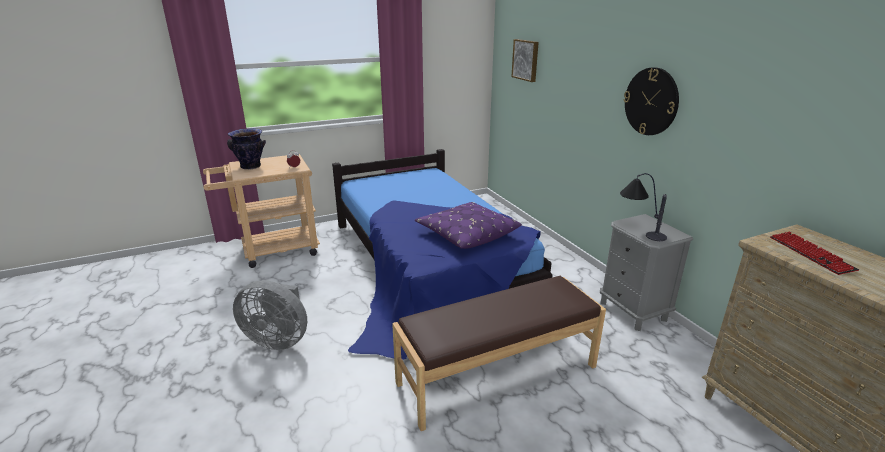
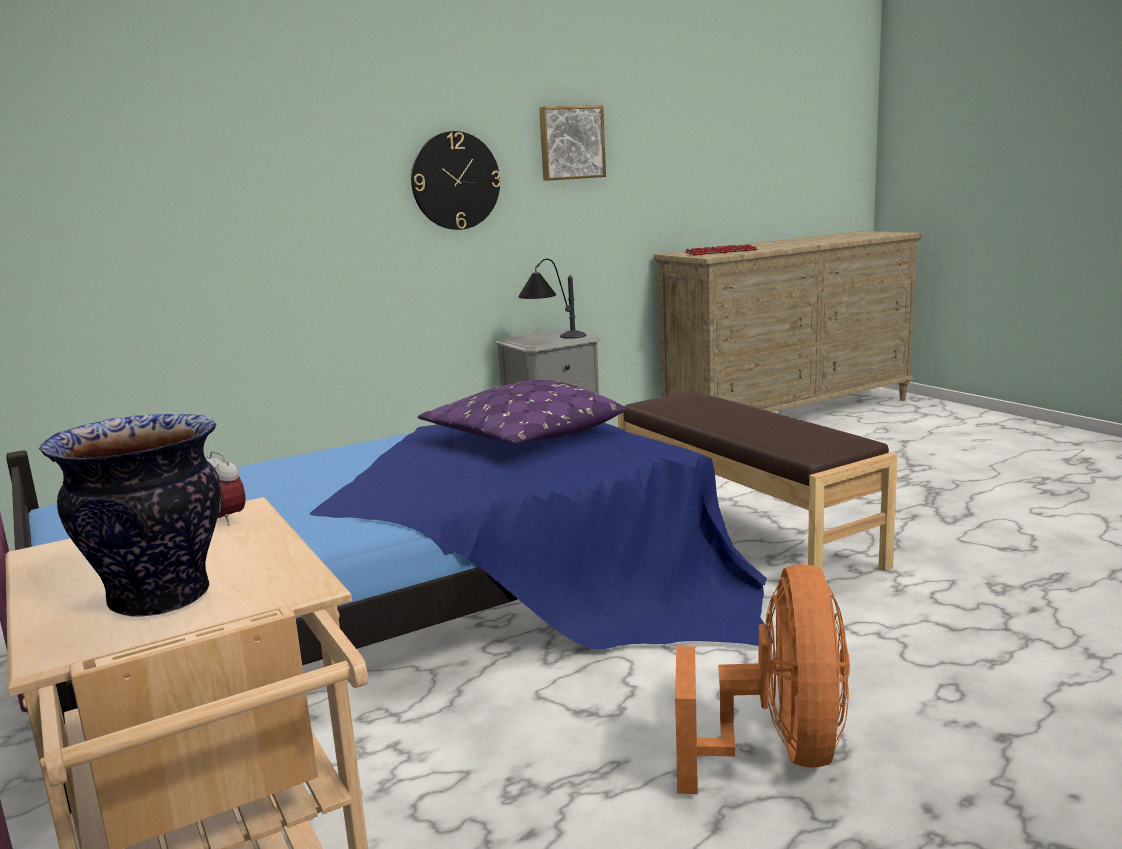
camera: 95 degrees left, 10 degrees down
(278, 339) = (778, 752): grey fan -> orange fan
(526, 60) = (91, 172): picture -> picture (571, 143)

